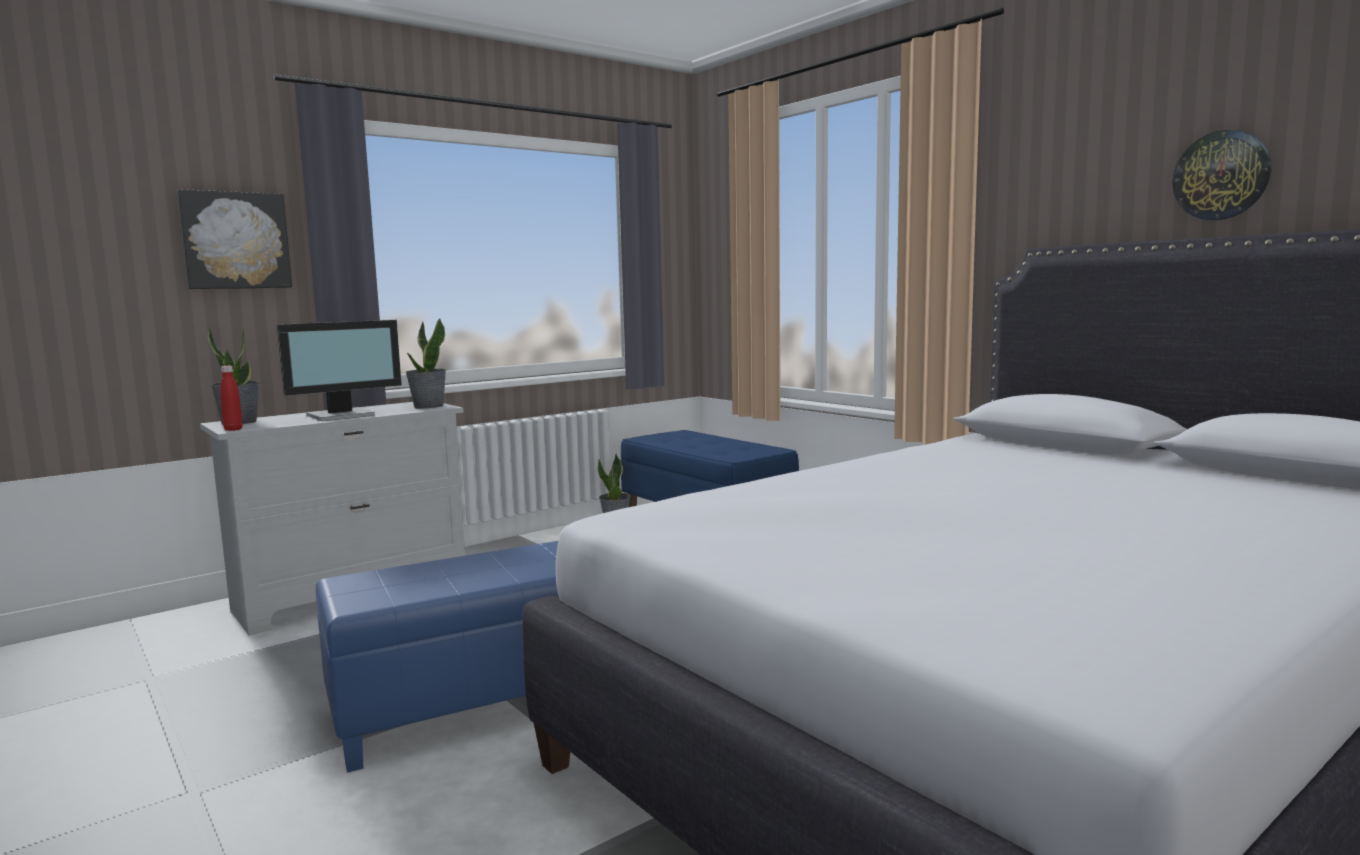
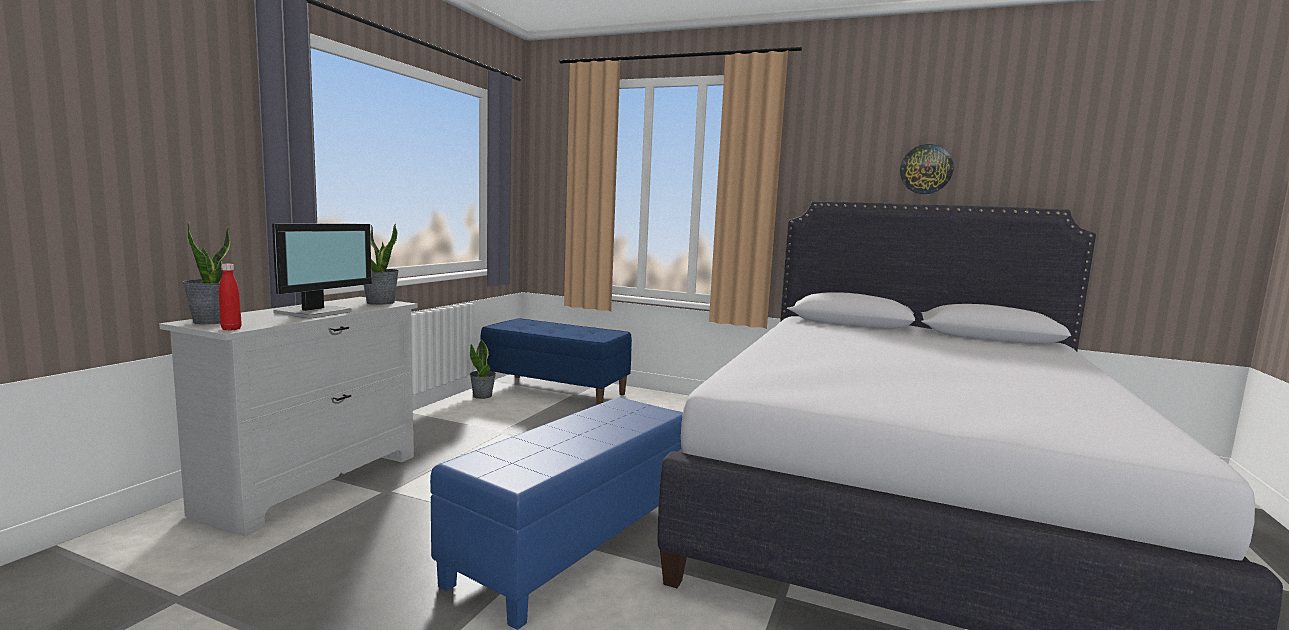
camera: 30 degrees left, 0 degrees up
(235, 241) = (181, 132): picture -> none

